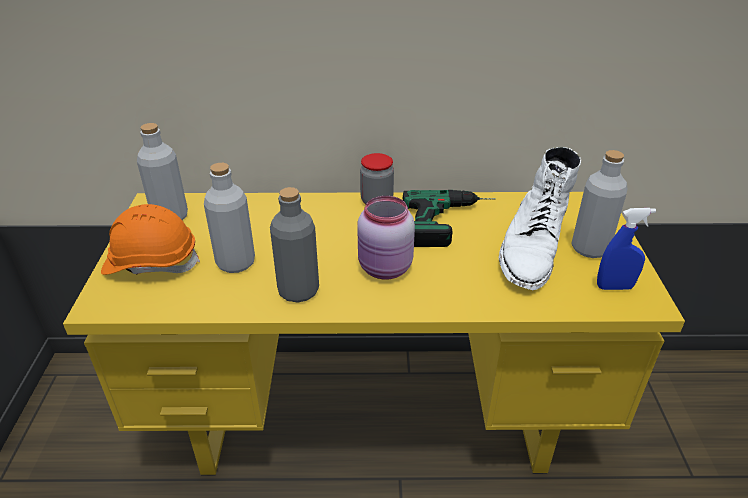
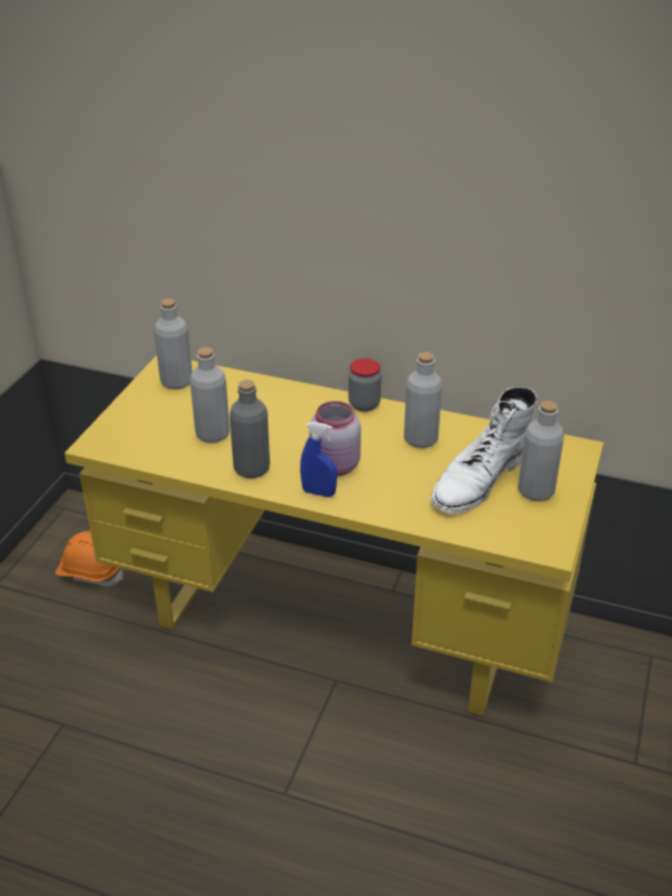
camera: 20 degrees right, 0 degrees up
(151, 262) = (146, 419): orange hard hat -> orange hard hat (91, 571)
(451, 222) = (420, 439): power drill -> grey bottle
(614, 287) = (530, 529): blue spray bottle -> blue spray bottle (318, 492)

